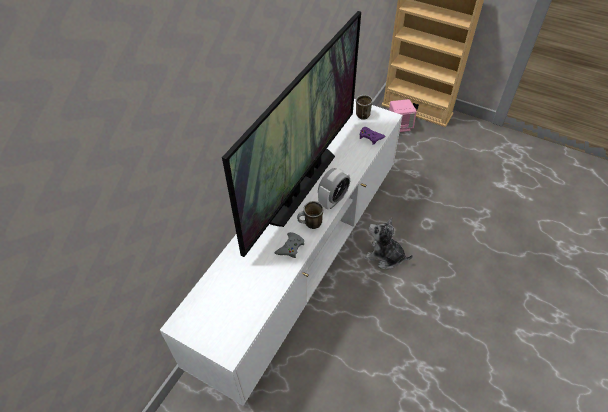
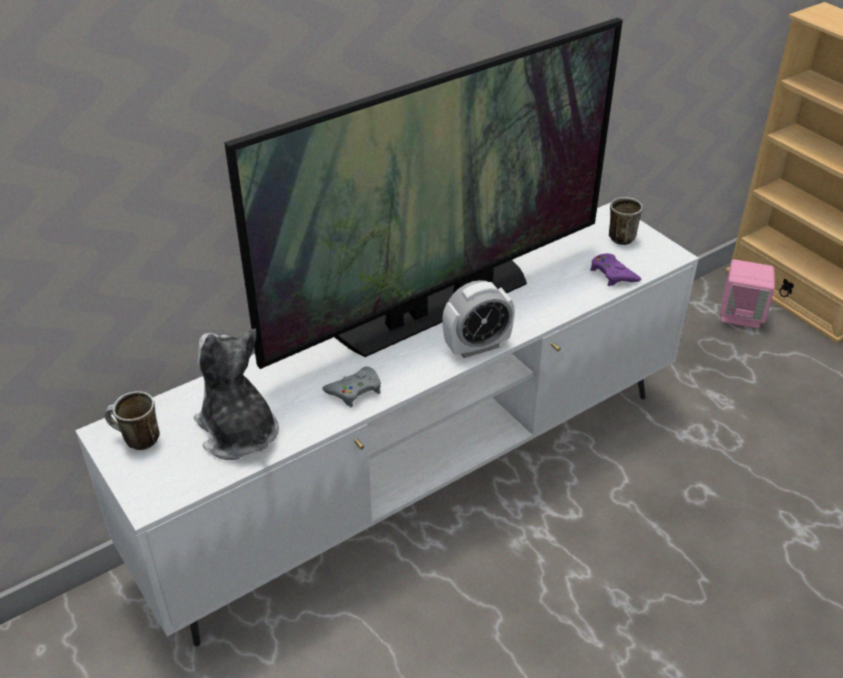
camera: 25 degrees right, 10 degrees down
(310, 225) = (411, 369): mug -> mug (136, 440)
(385, 256) = (579, 518): plush toy -> plush toy (238, 432)

